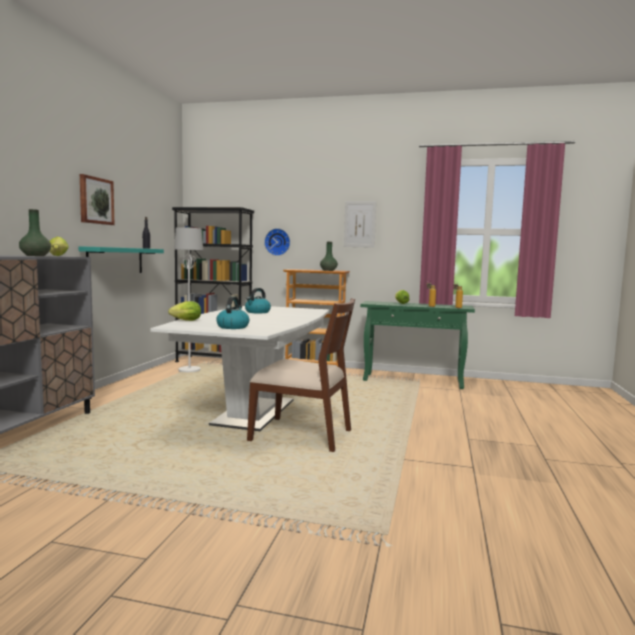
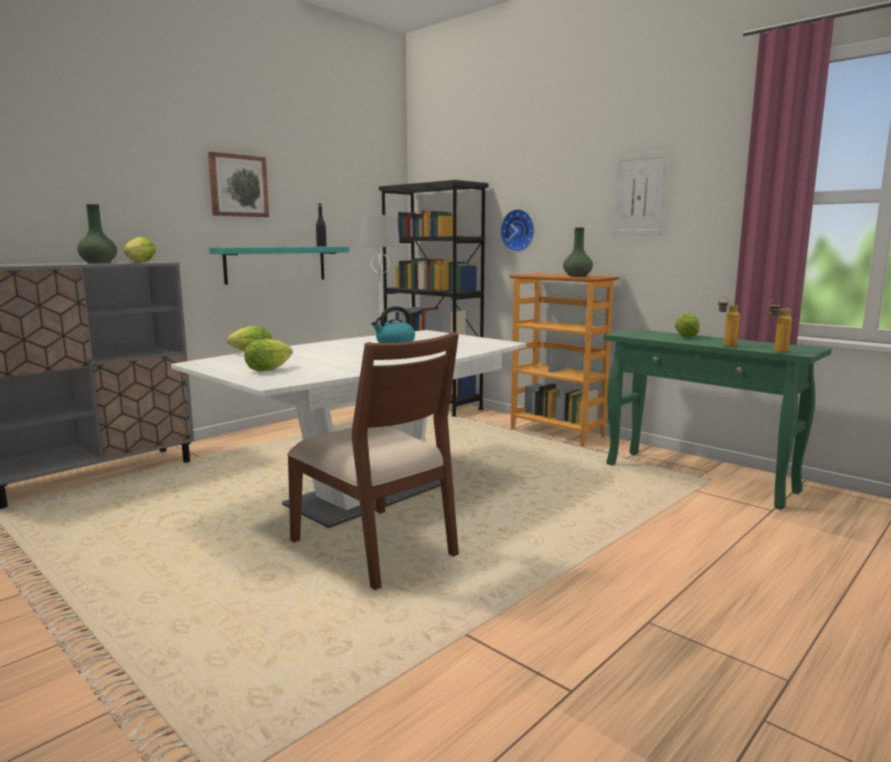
camera: 30 degrees right, 5 degrees up
(233, 327) = (270, 369): kettle -> lettuce

